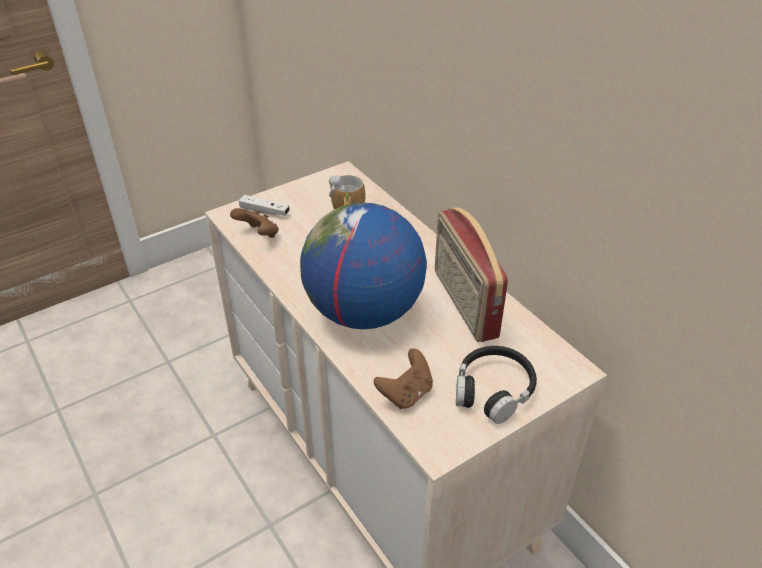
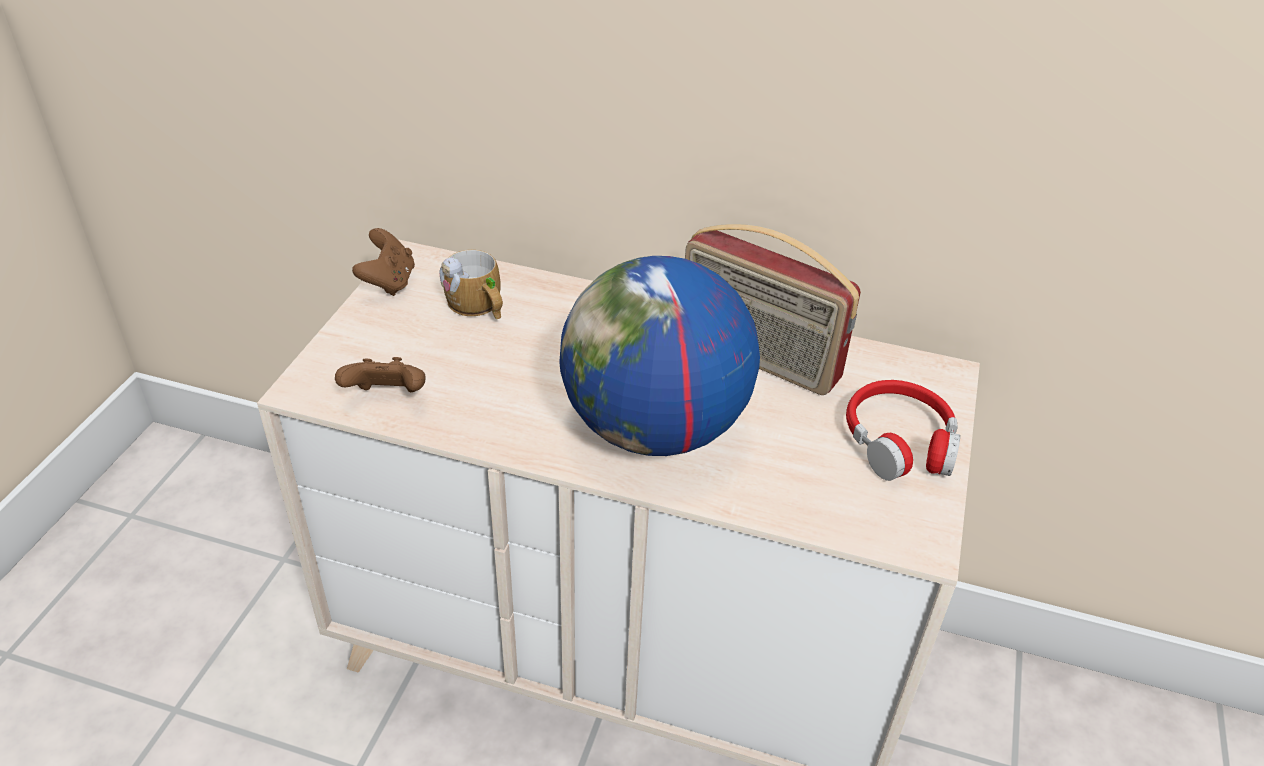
camera: 40 degrees left, 0 degrees up
(264, 211) = (356, 359): white game controller -> none
(406, 393) = (817, 500): brown game controller -> brown game controller (388, 282)
(493, 390) = (899, 441): black headphones -> red headphones

